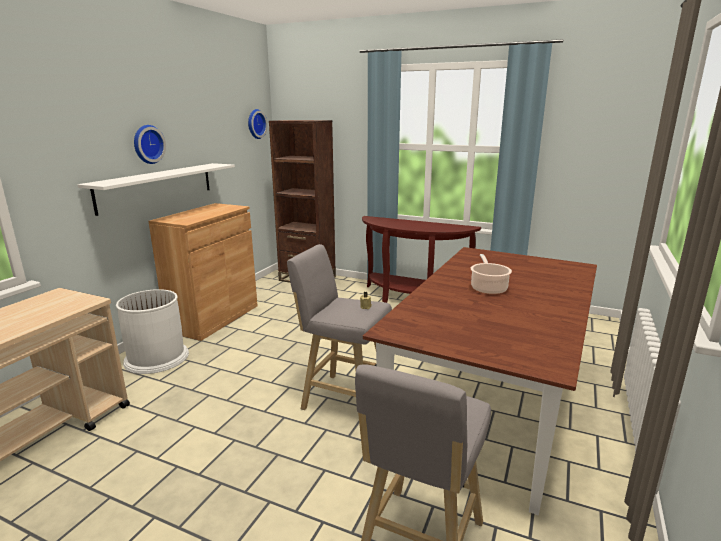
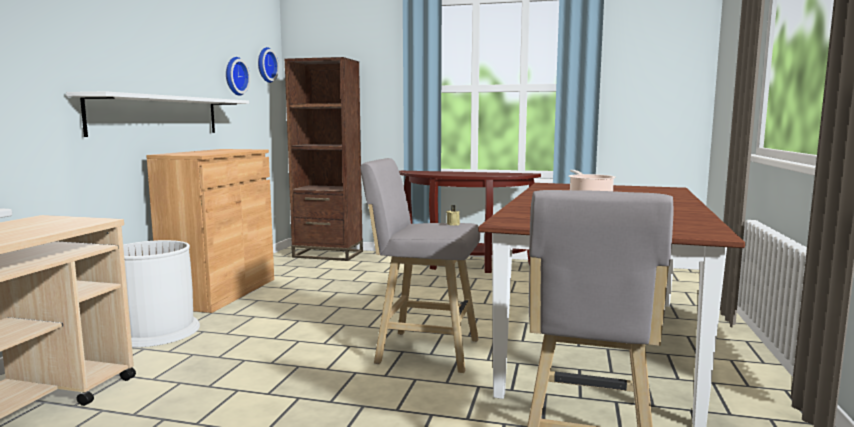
camera: 10 degrees left, 10 degrees down
(147, 144) = (149, 61): wall clock -> wall clock (234, 76)

